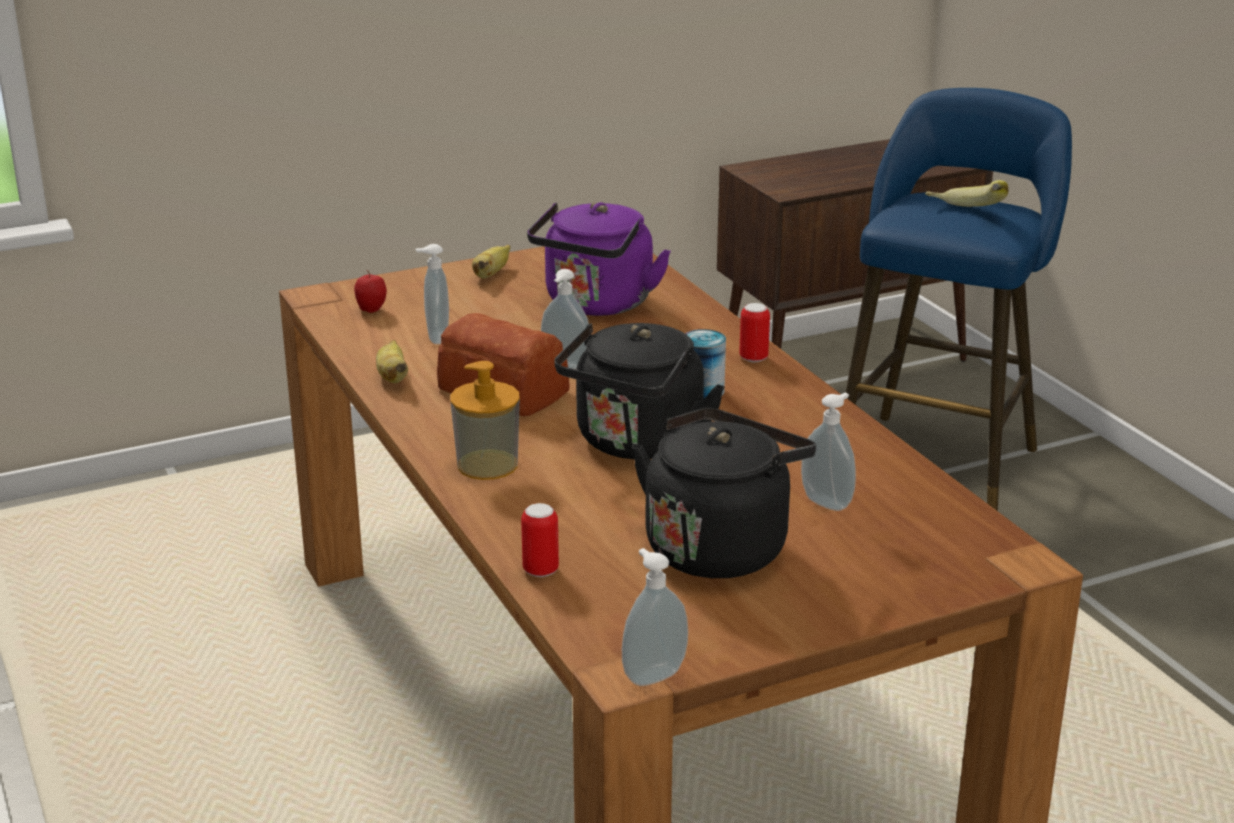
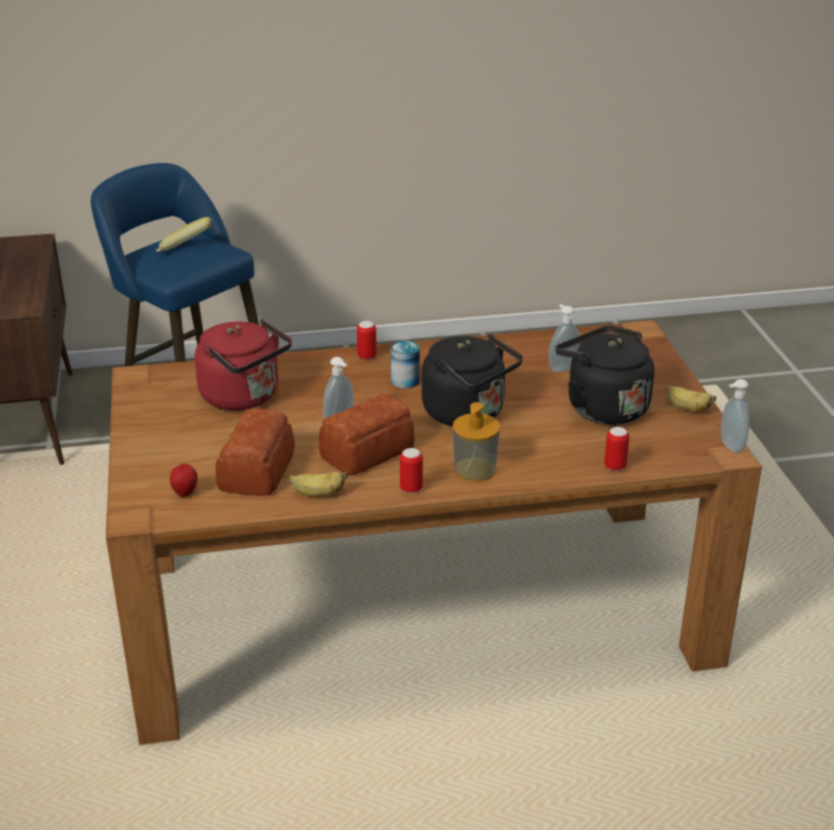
camera: 75 degrees left, 5 degrees up
(424, 429) = (411, 489): none -> can
(435, 338) = (258, 469): soap dispenser -> bread
(491, 274) = (152, 432): banana -> banana (686, 408)
(596, 305) = (244, 397): purple kettle -> red kettle

